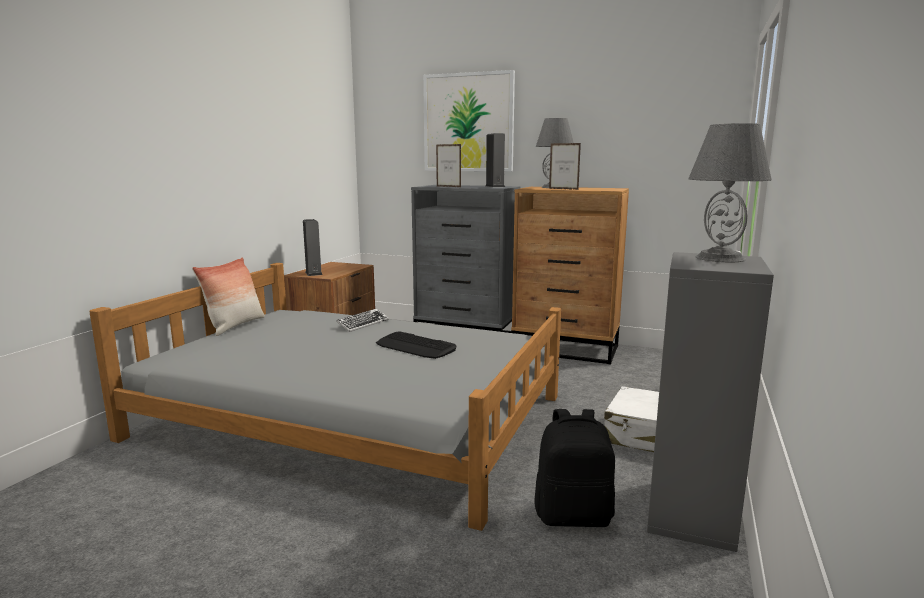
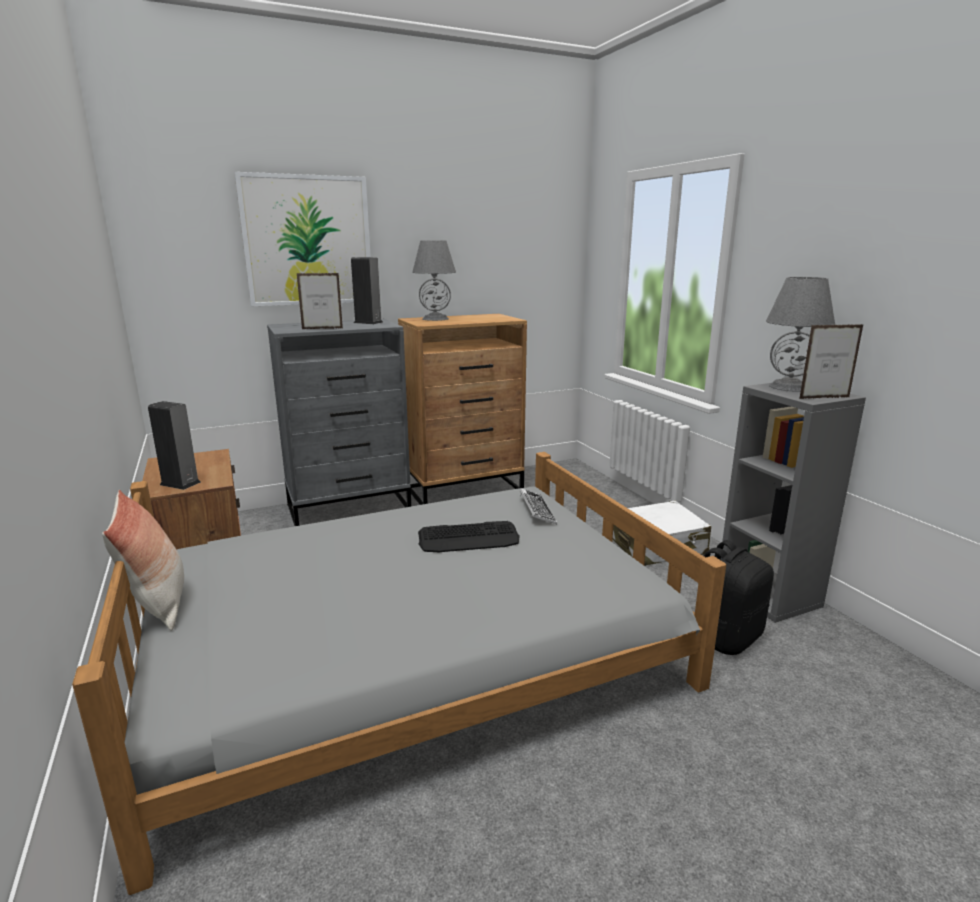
camera: 45 degrees left, 5 degrees up
(363, 324) = (345, 532): keyboard -> keyboard (536, 510)
(563, 189) = (463, 321): picture frame -> picture frame (824, 398)

